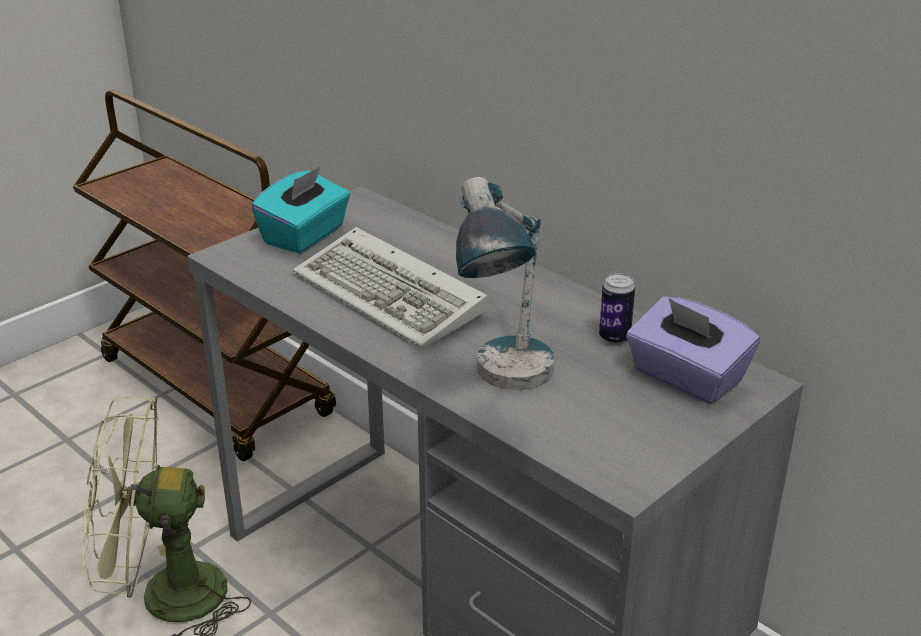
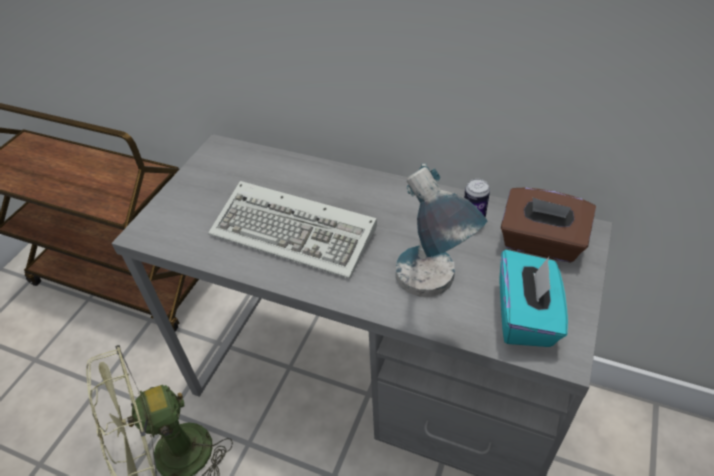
camera: 20 degrees left, 15 degrees up
(305, 236) = (196, 194): turquoise tissue box -> turquoise tissue box (526, 316)
(686, 378) = (540, 243): purple tissue box -> brown tissue box

